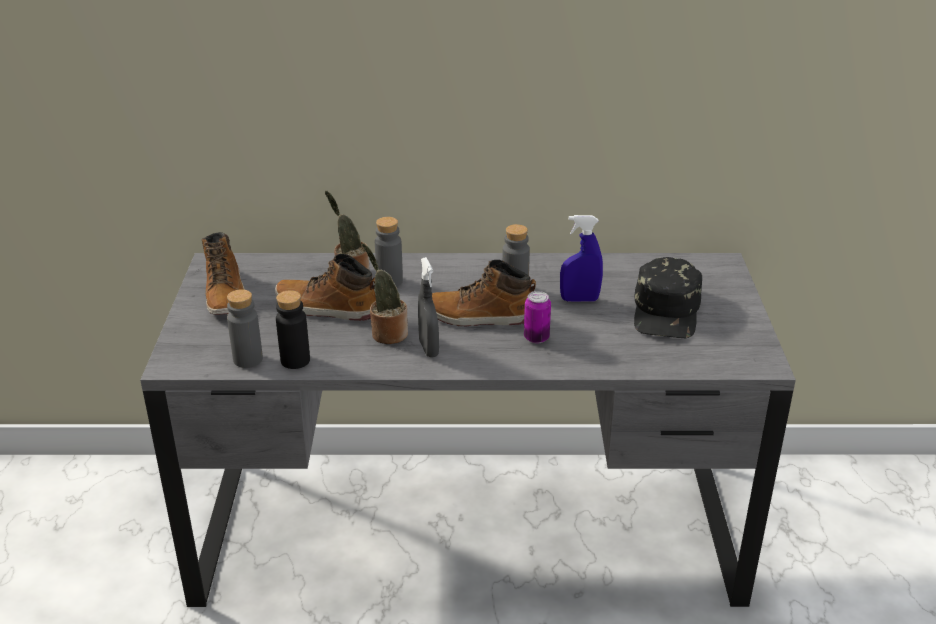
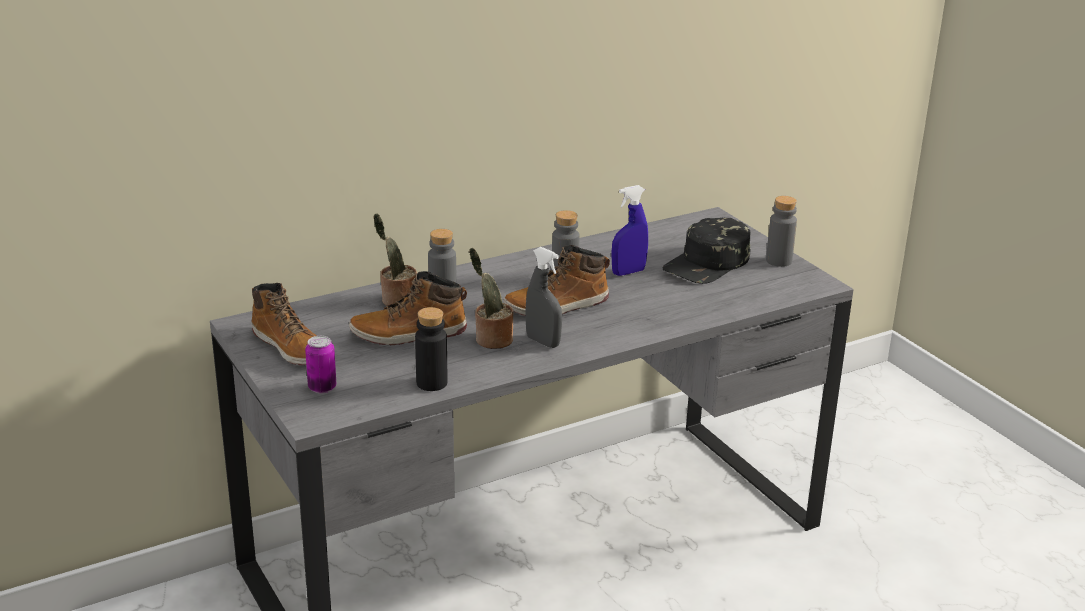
camera: 30 degrees left, 5 degrees down
(248, 359) = (384, 394): grey bottle -> grey bottle (778, 261)
(536, 338) = (625, 310): can -> can (322, 388)
(667, 311) = (708, 263): black cap -> black cap turned 60 degrees clockwise

